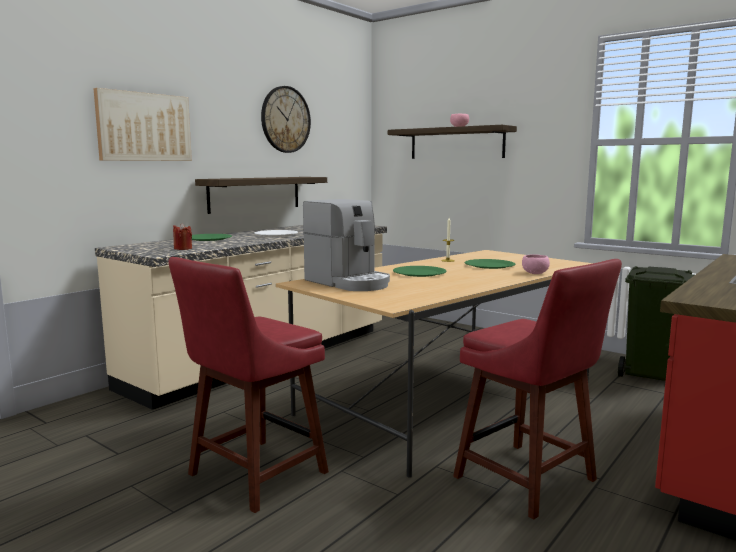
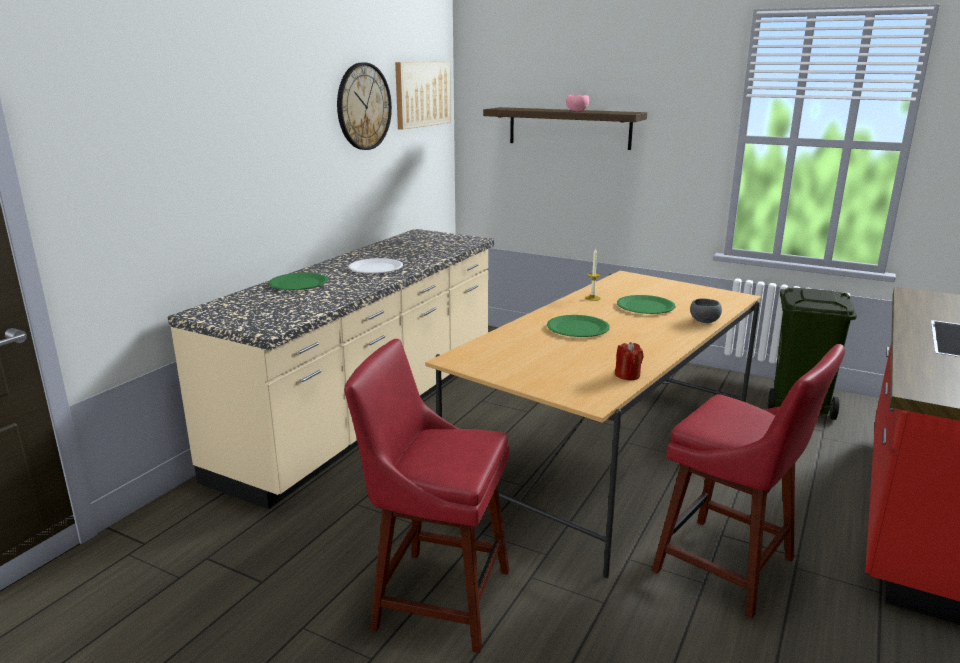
camera: 10 degrees left, 10 degrees up
(144, 127) = (208, 146): picture -> picture (422, 94)
(183, 248) = (287, 313): red candle -> red candle (627, 375)
(252, 475) = (435, 596): red chair -> red chair turned 75 degrees clockwise
(255, 194) = (334, 209): shelf -> none
(349, 282) = (511, 355): coffee machine -> none
(534, 273) = (703, 321): pink bowl -> grey bowl

